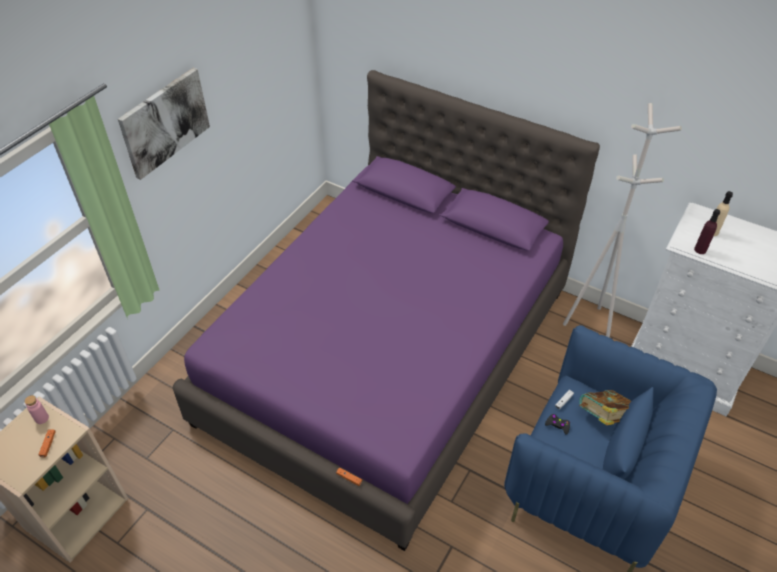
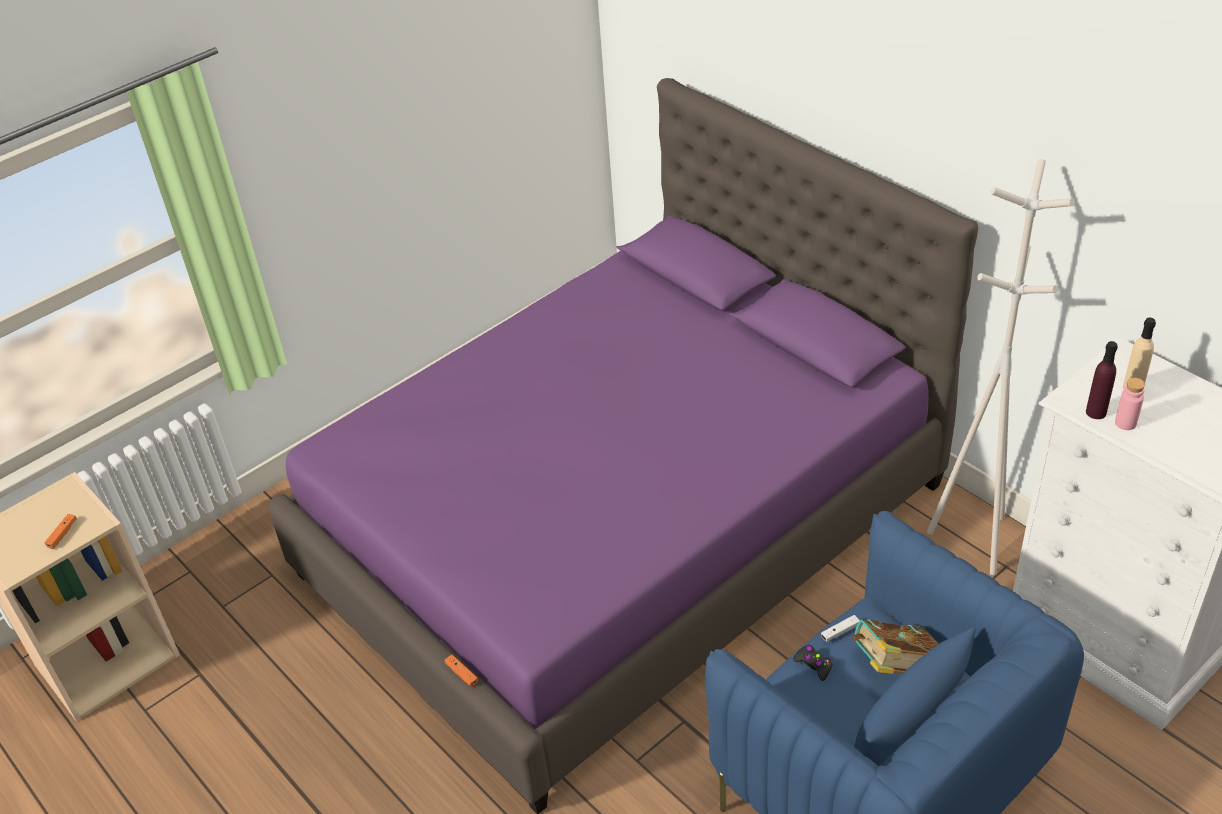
camera: 20 degrees right, 5 degrees down
(42, 418) = (67, 500): pink bottle -> pink bottle (1125, 423)
(164, 122) = (318, 117): picture -> none

